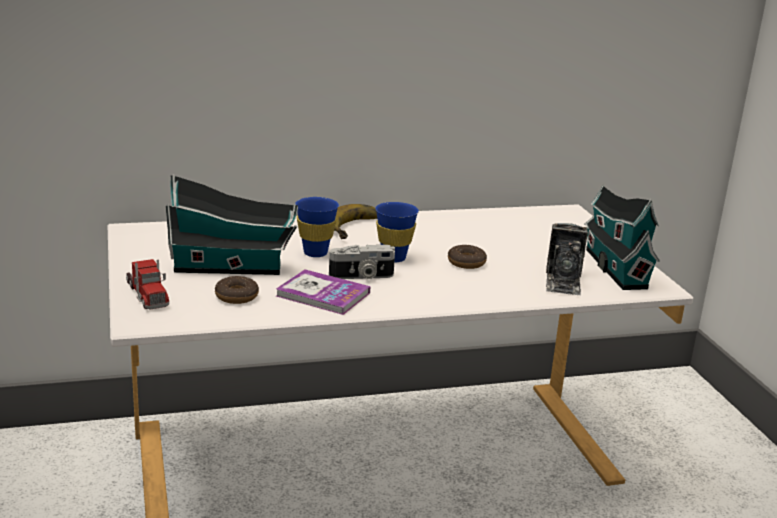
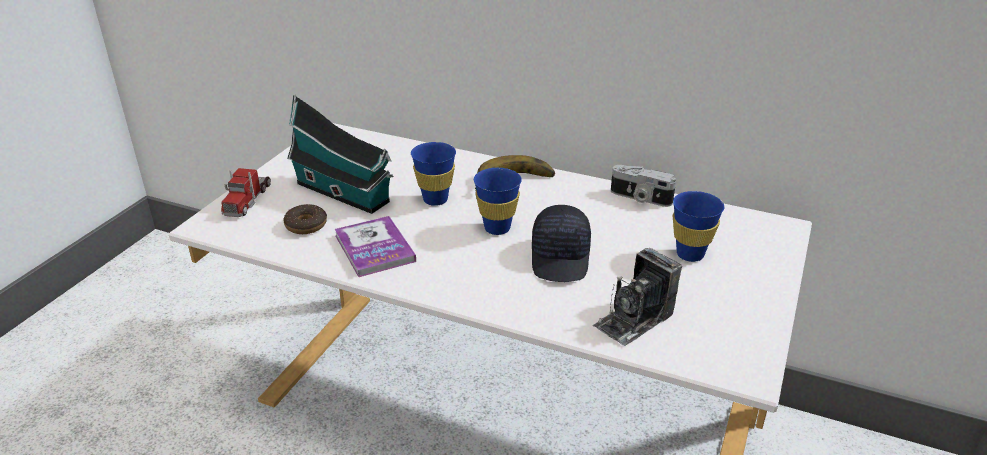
camera: 40 degrees right, 10 degrees up
(361, 276) = (436, 240): camera -> camera (640, 198)
(466, 262) = (561, 258): donut -> black cap
(540, 239) = (690, 254): none -> blue cup
(614, 267) = (727, 322): toy house -> none

